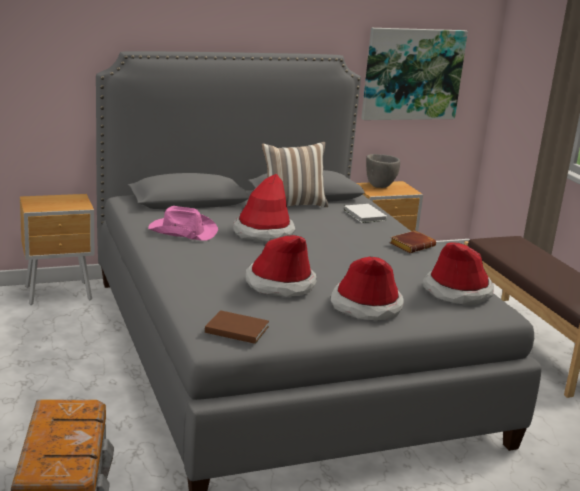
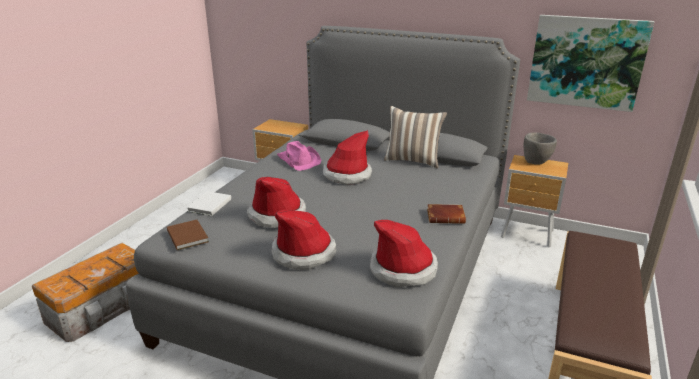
camera: 45 degrees right, 5 degrees up
(364, 215) = (455, 182): white book -> white book (208, 205)

